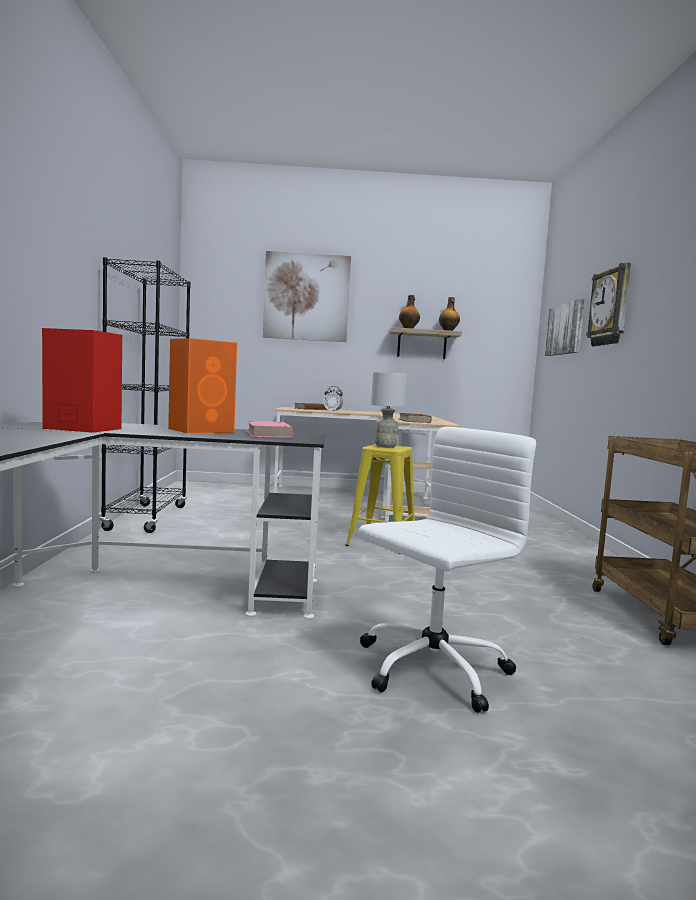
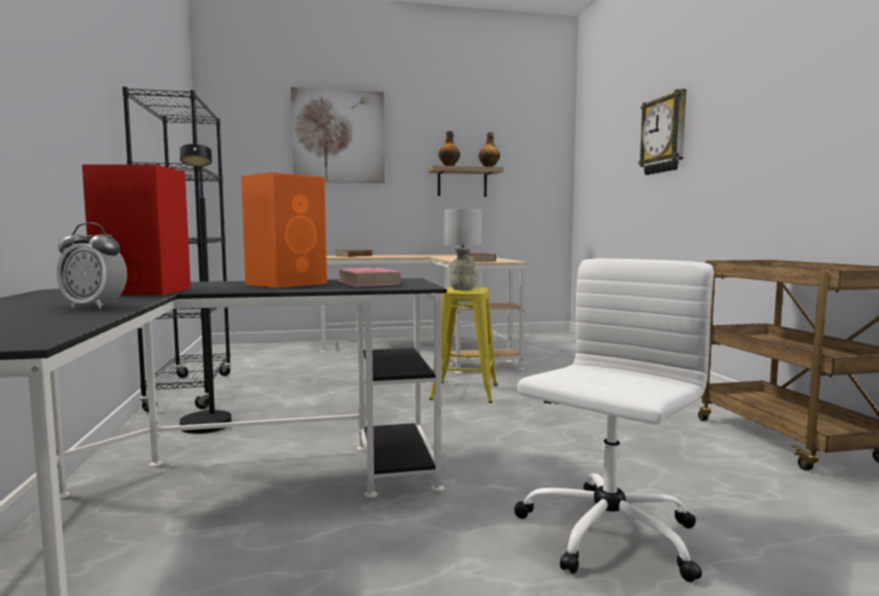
camera: 10 degrees left, 0 degrees up
(146, 549) = (207, 430): none -> black floor lamp
(332, 411) = (379, 257): alarm clock -> alarm clock (94, 307)
(565, 329) = (609, 160): picture -> none

